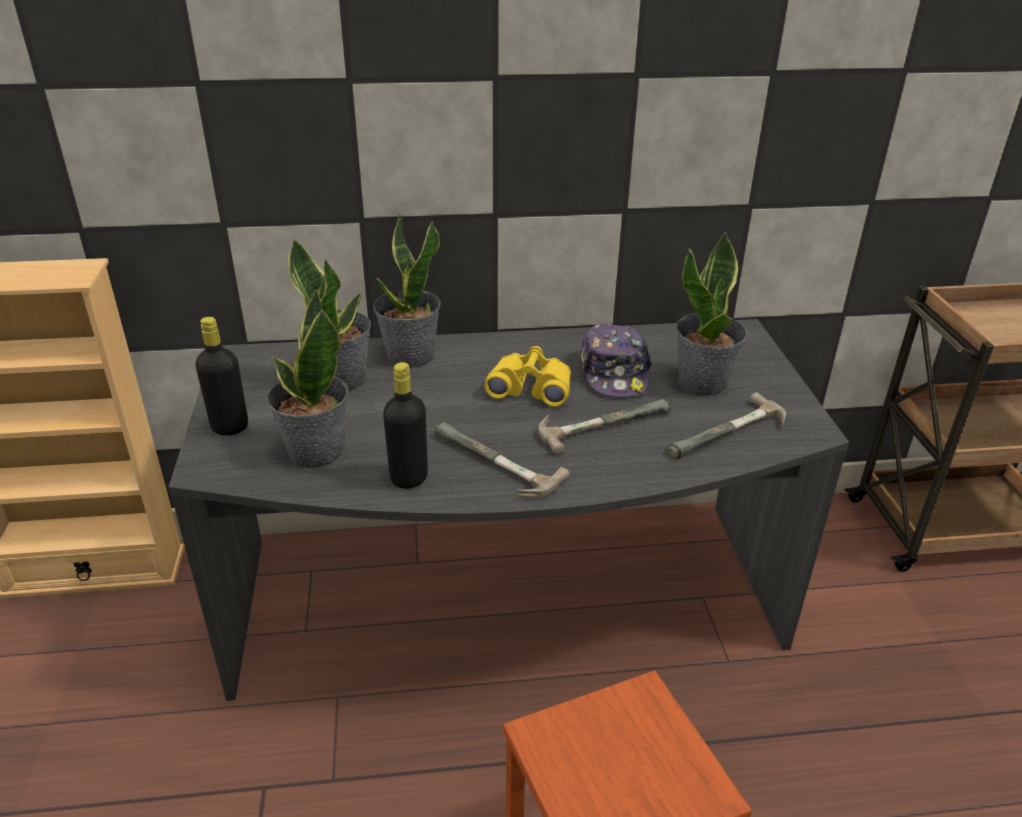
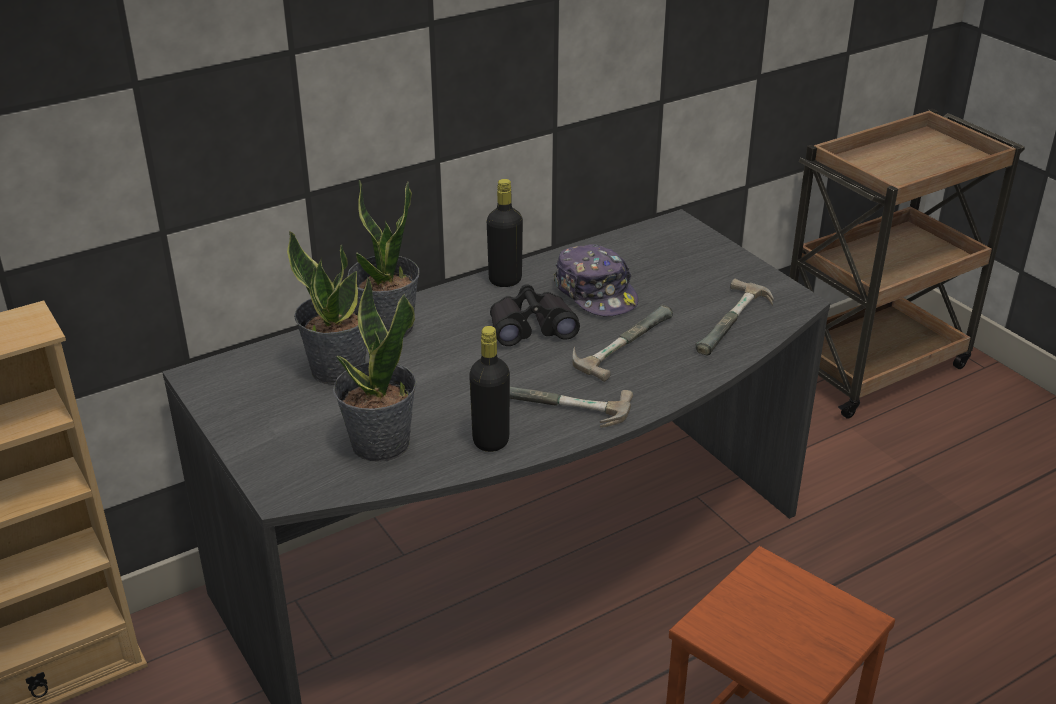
camera: 25 degrees left, 0 degrees up
(230, 427) = (268, 447): black bottle -> black bottle (505, 280)
(531, 388) = (531, 328): yellow binoculars -> black binoculars
(703, 383) = (679, 282): potted plant -> none

